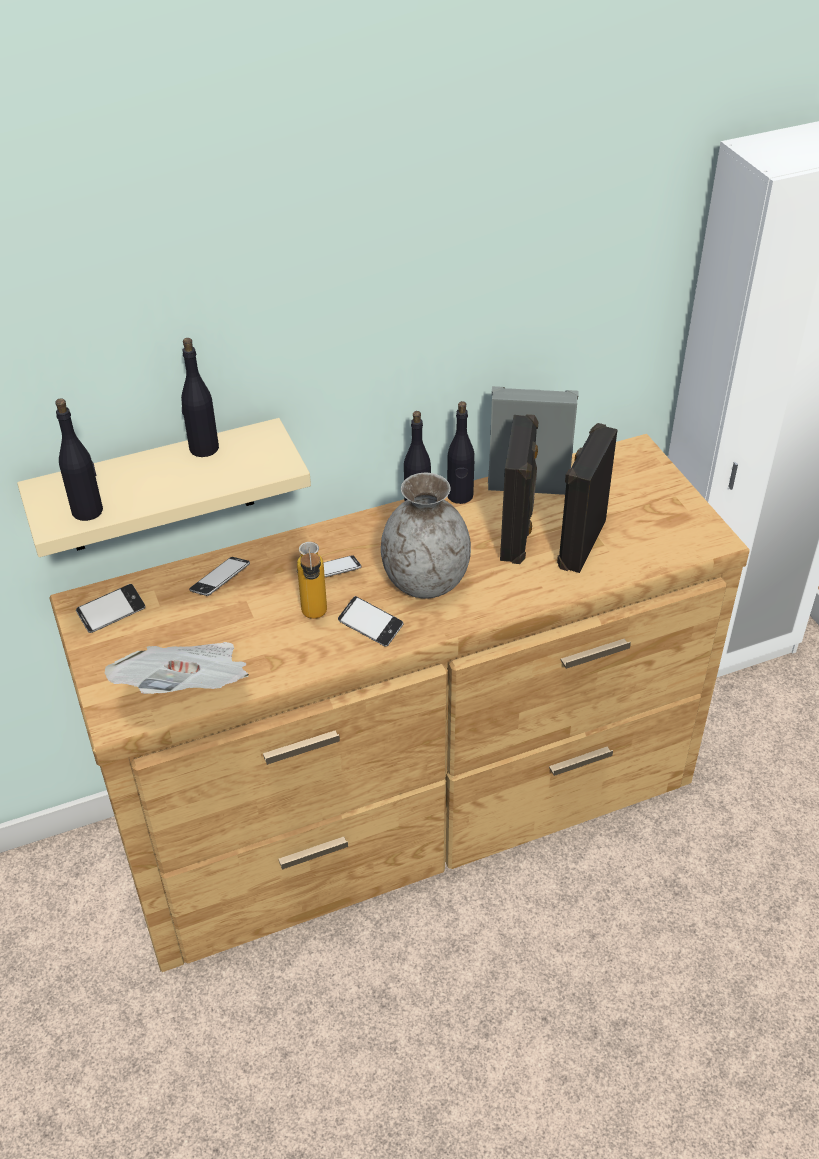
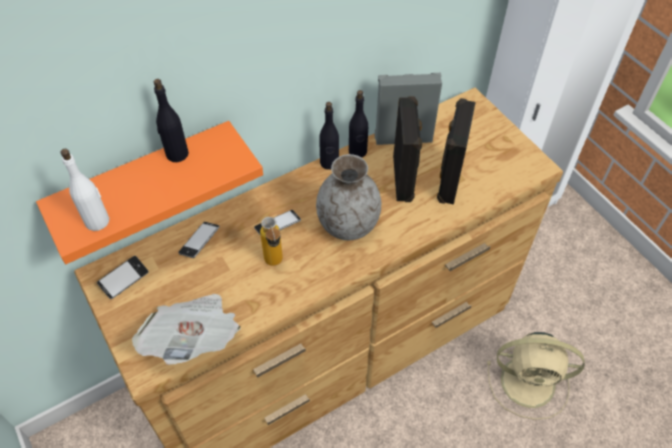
camera: 10 degrees left, 10 degrees up
(88, 510) = (97, 221): black bottle -> white bottle
(159, 487) = (145, 183): beige shelf -> orange shelf
(370, 625) = (316, 265): phone -> none
(705, 899) = (530, 382): none -> beige fan

